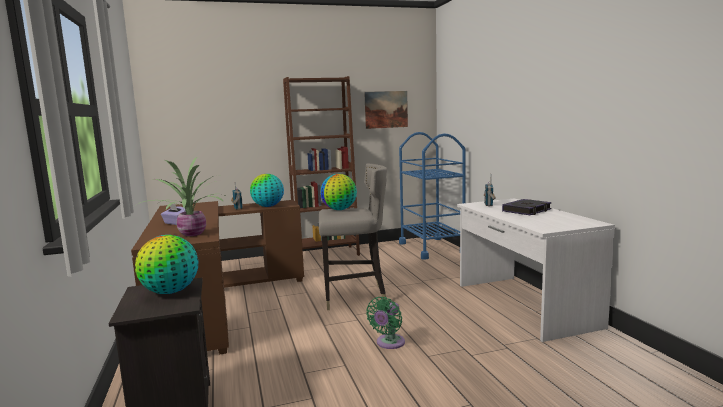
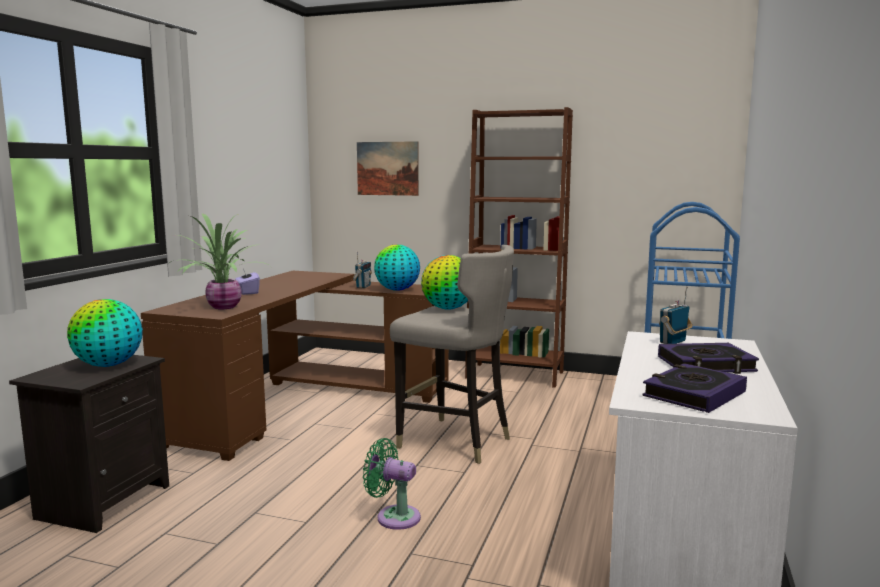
camera: 35 degrees right, 0 degrees up
(386, 109) = (644, 161): picture -> picture (387, 168)
(389, 343) = (394, 517): green fan -> green fan turned 45 degrees clockwise
(555, 222) = (693, 394): none -> book

